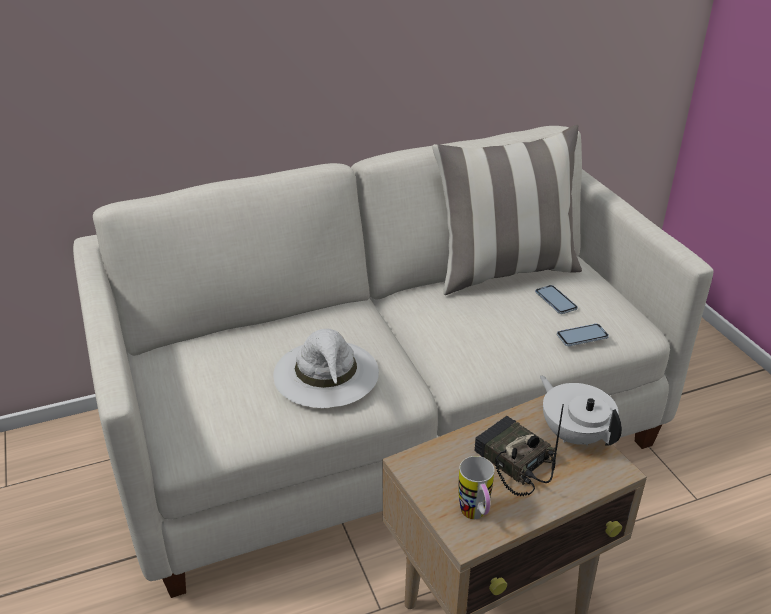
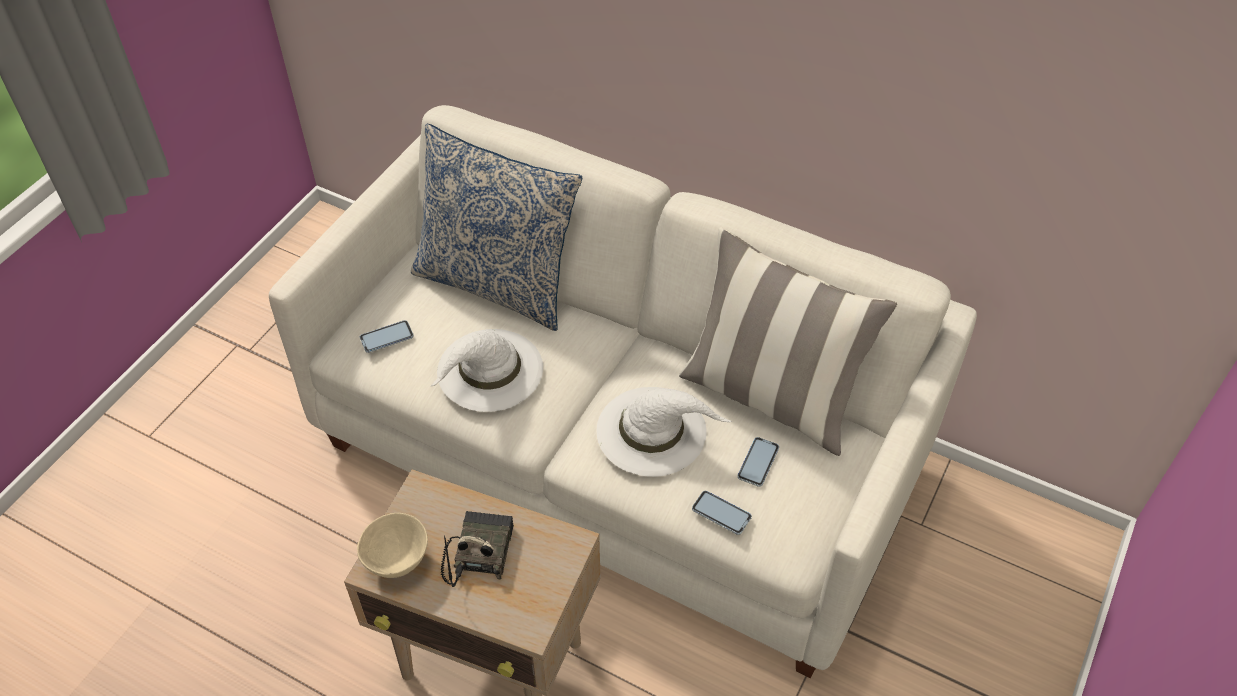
camera: 50 degrees right, 15 degrees up
(215, 411) = (387, 337): none -> phone
(244, 329) = (497, 283): none -> pillow
(476, 516) = (398, 563): mug -> beige bowl
(479, 328) = (653, 431): none -> white hat
(574, 434) = (551, 577): white teapot -> none

